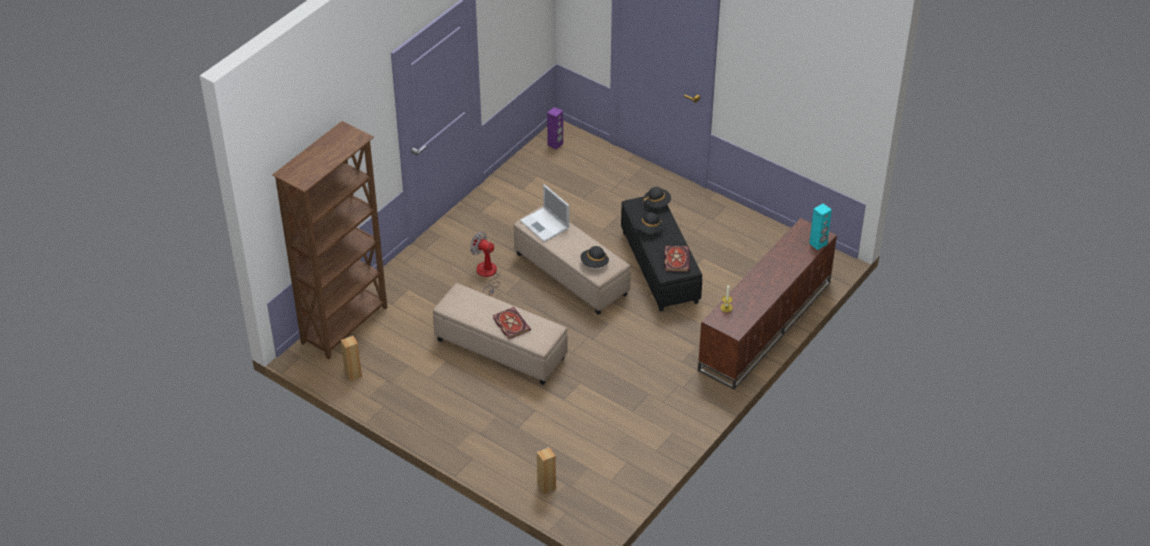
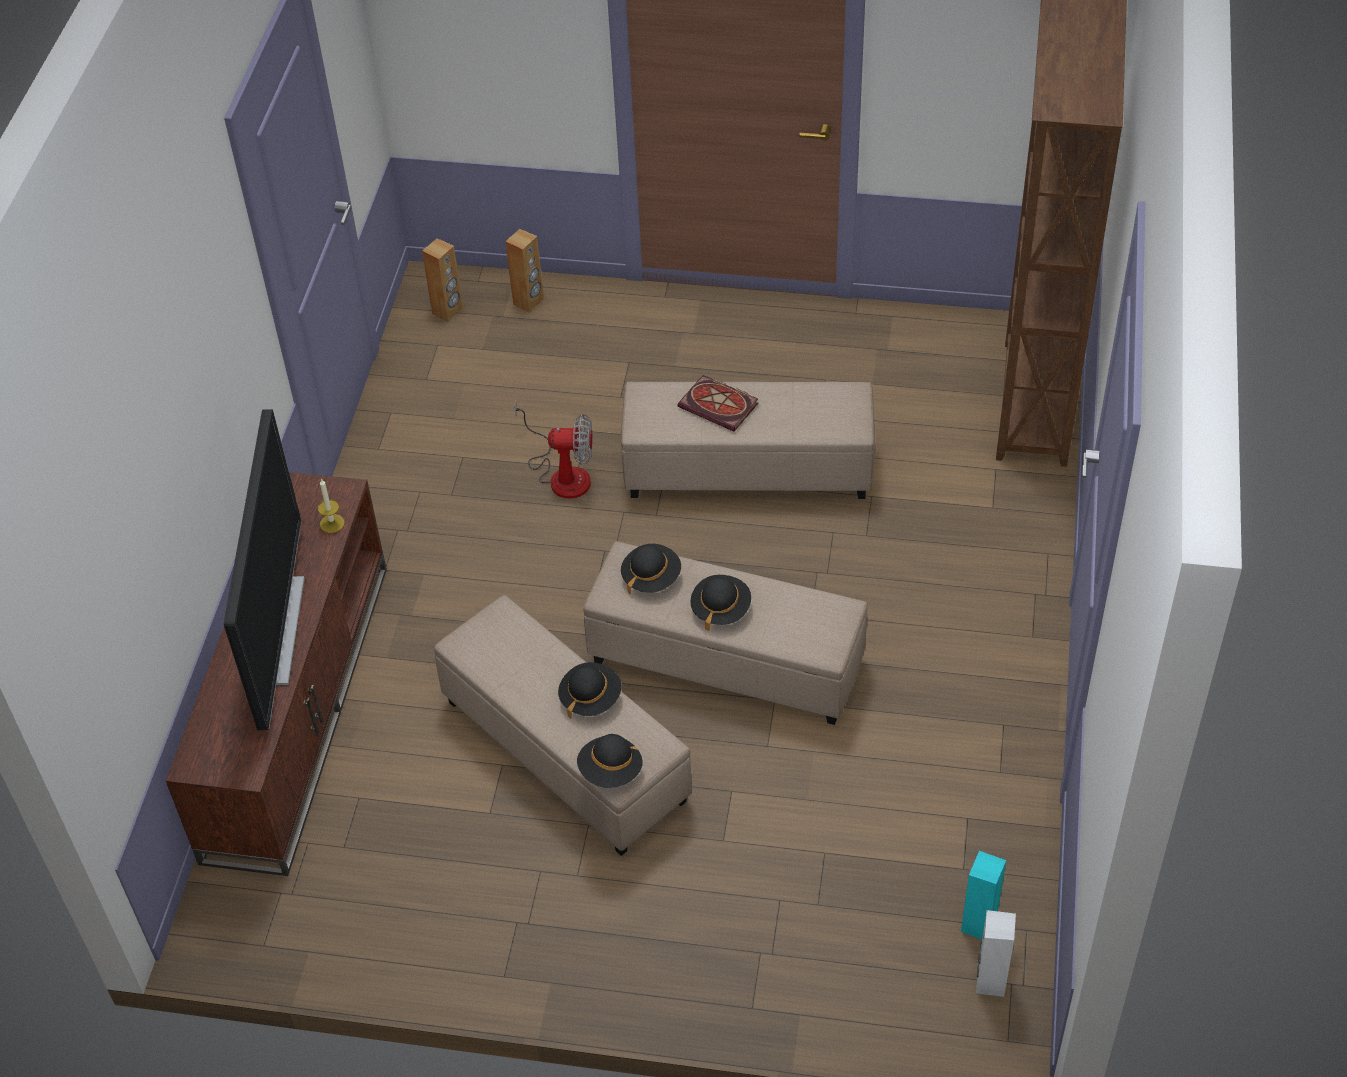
camera: 155 degrees right, 5 degrees up
(353, 374) = (945, 337): brown speaker -> brown speaker (448, 311)
(487, 275) = (878, 592): fan -> fan (562, 474)
(545, 225) = (801, 619): laptop -> none
(555, 144) = (990, 981): purple speaker -> white speaker
(574, 241) = (720, 609): none -> black hat
(660, 267) = (564, 752): black ottoman -> beige ottoman
(676, 259) = (499, 652): book -> none
(770, 272) = (275, 631): none -> television
(818, 244) = (198, 738): turquoise speaker -> turquoise speaker (978, 924)

